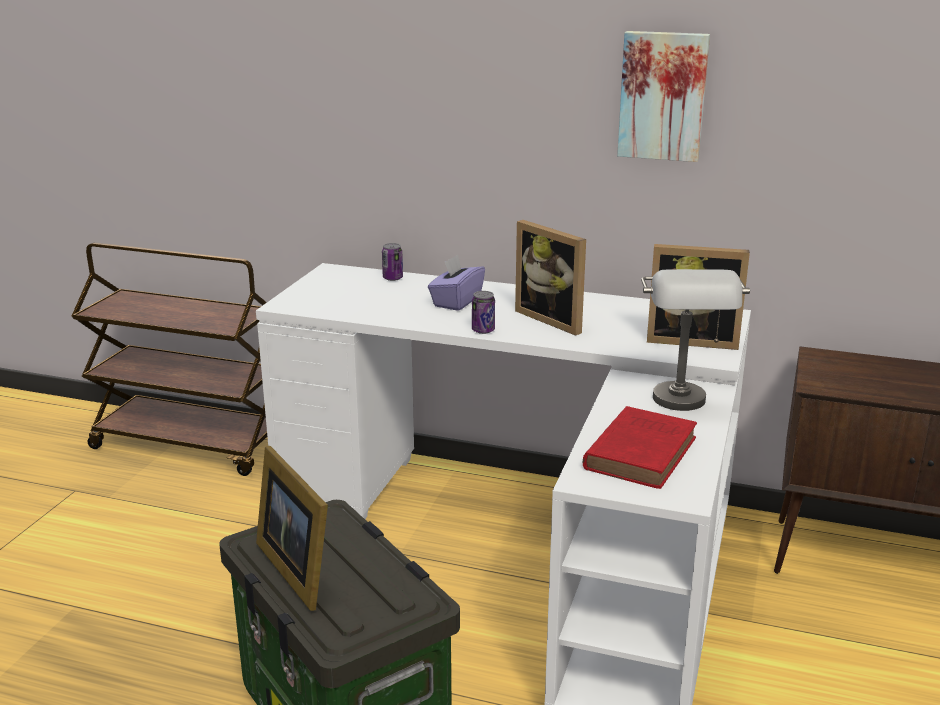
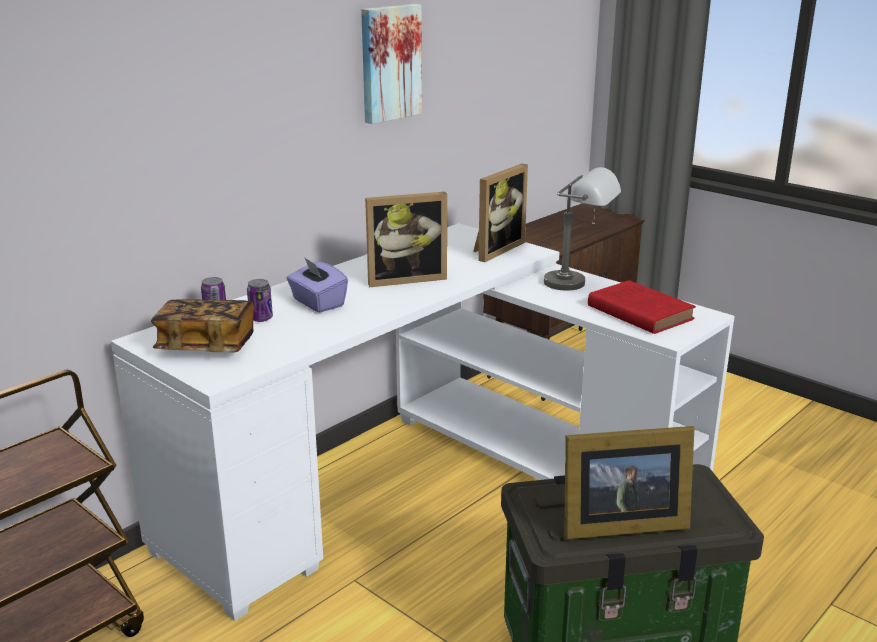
camera: 65 degrees left, 0 degrees up
(336, 289) = (207, 346): none -> book
(483, 330) = (399, 306): can -> can (261, 318)

